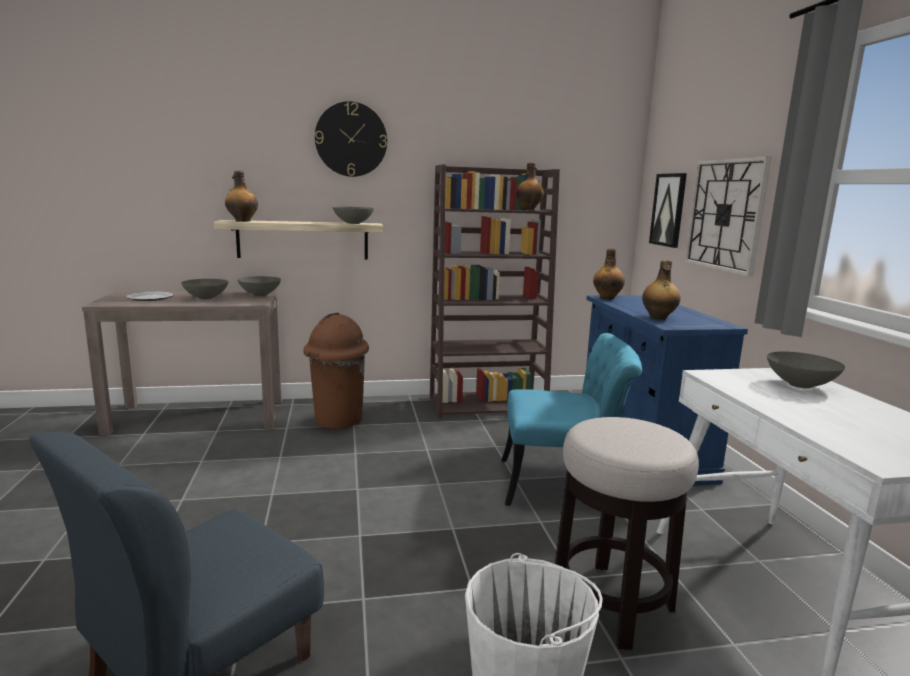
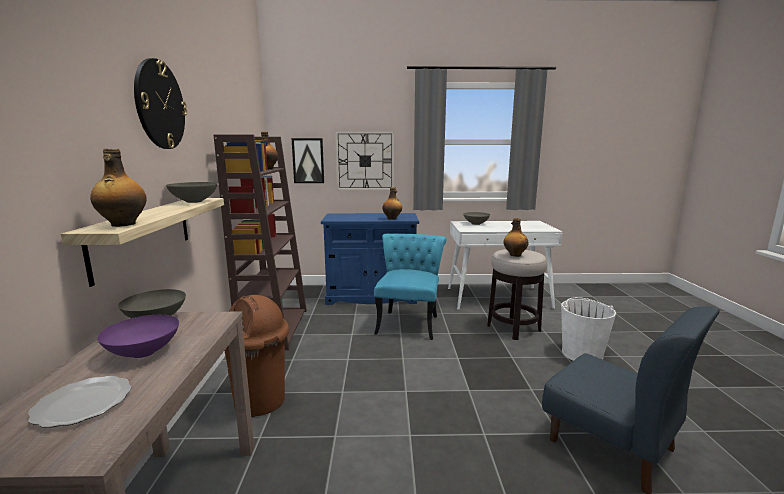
camera: 80 degrees left, 0 degrees up
(206, 298) = (144, 352): grey bowl -> purple bowl
(607, 298) = (333, 219): bottle -> bottle (514, 255)

